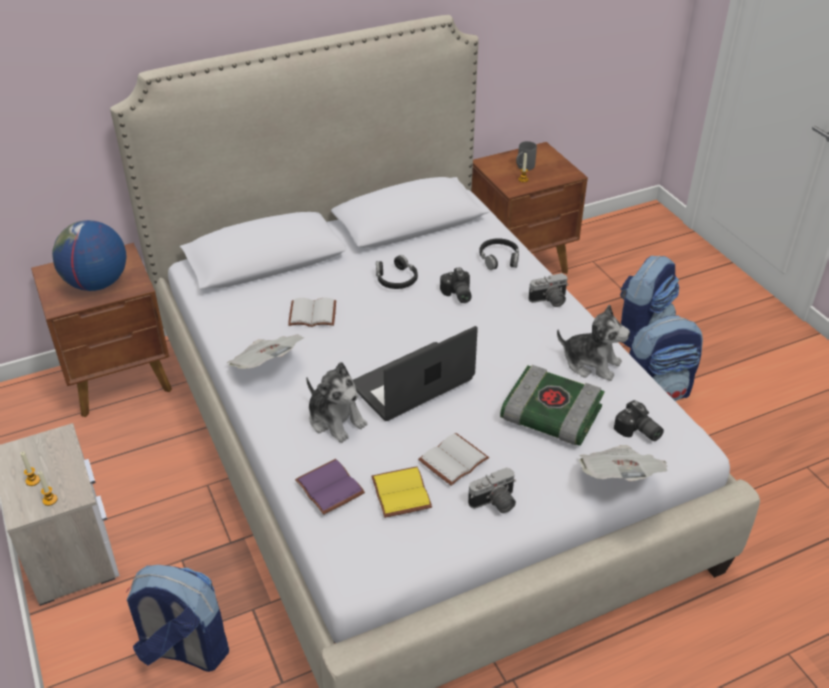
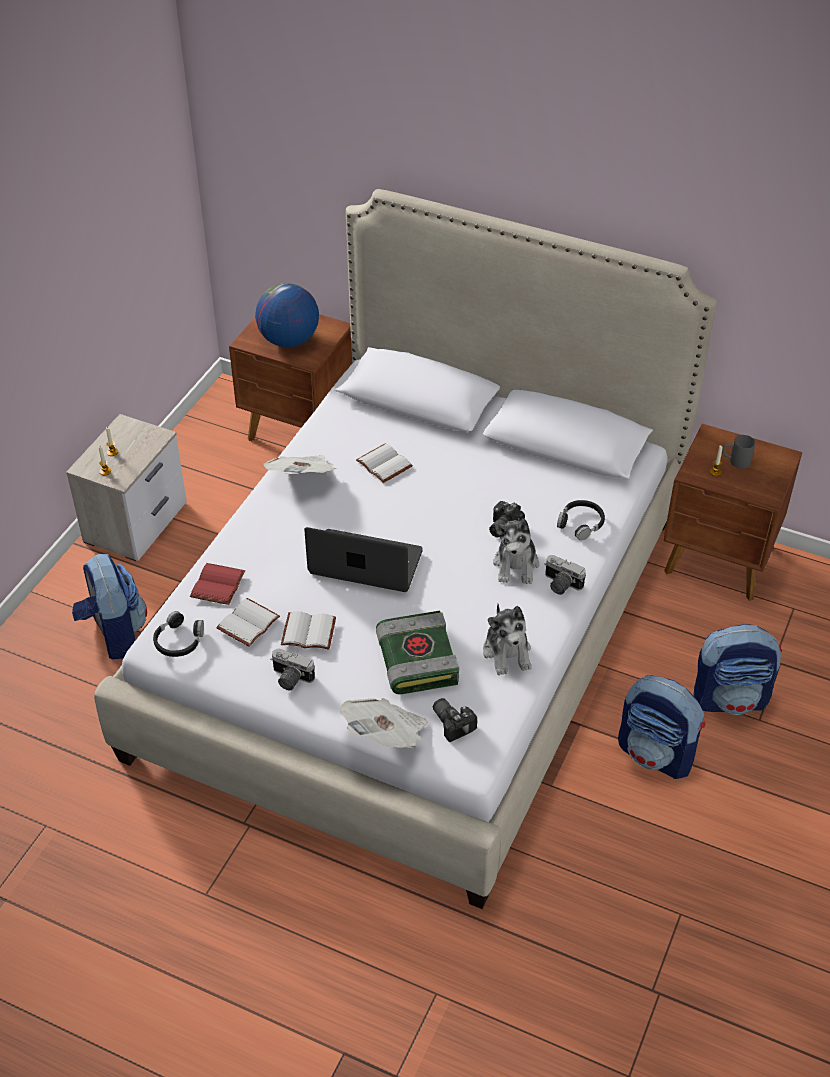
camera: 50 degrees right, 5 degrees up
(331, 487) = (219, 586): purple book -> red book
(336, 420) = (286, 548): plush toy -> plush toy (516, 565)
(396, 279) = (479, 481): black headphones -> black headphones (179, 641)
(399, 492) = (247, 622): yellow book -> white book
(638, 432) = (453, 722): camera -> camera turned 135 degrees clockwise

